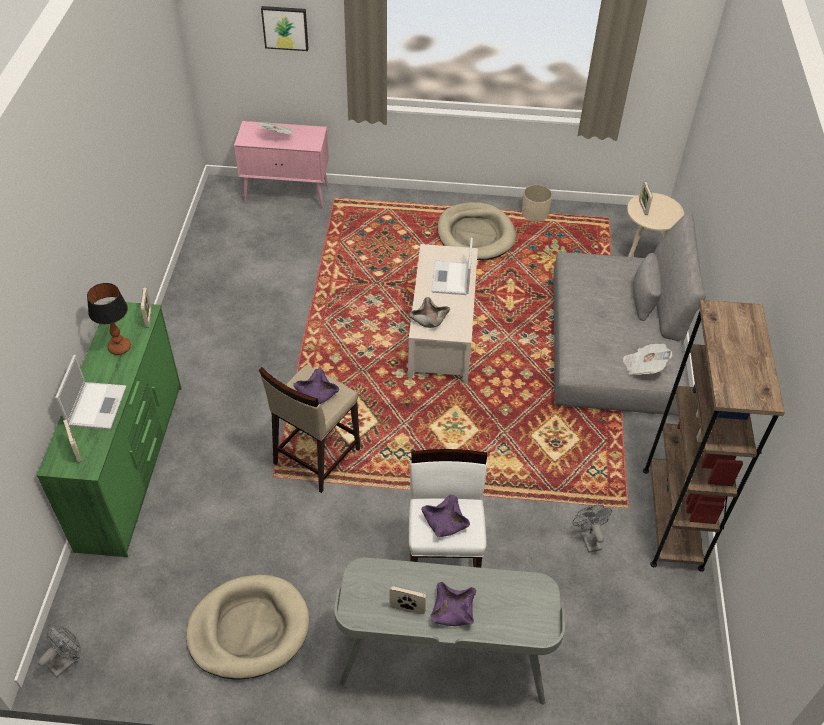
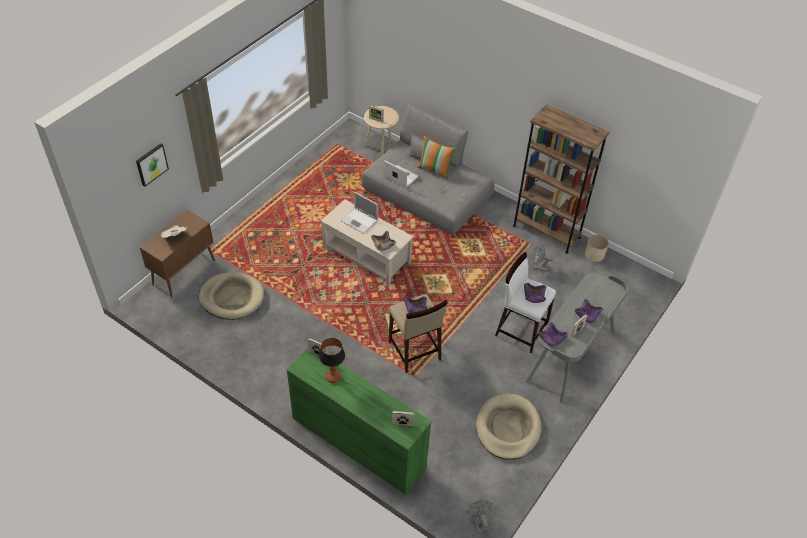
camera: 60 degrees left, 0 degrees up
(97, 405) = (373, 403): laptop -> laptop (400, 177)
(287, 195) = (184, 272): pink cabinet -> brown cabinet
(367, 578) = (552, 338): none -> purple bowl
(475, 234) = (301, 203): beige dog bed -> beige dog bed (232, 298)
(535, 213) = (306, 170): beige planter -> beige planter (594, 254)
(633, 318) = (435, 170): none -> pillow
(644, 366) = (469, 184): newspaper -> none

